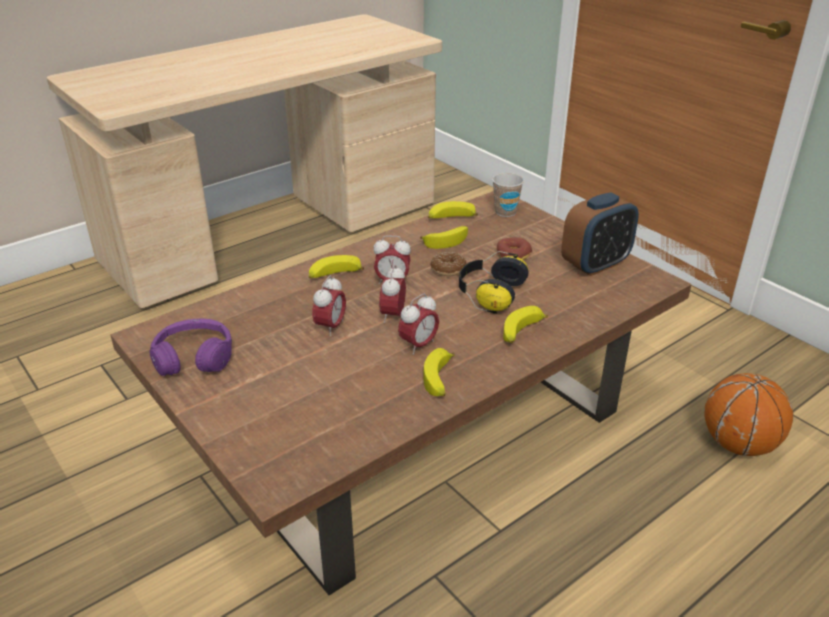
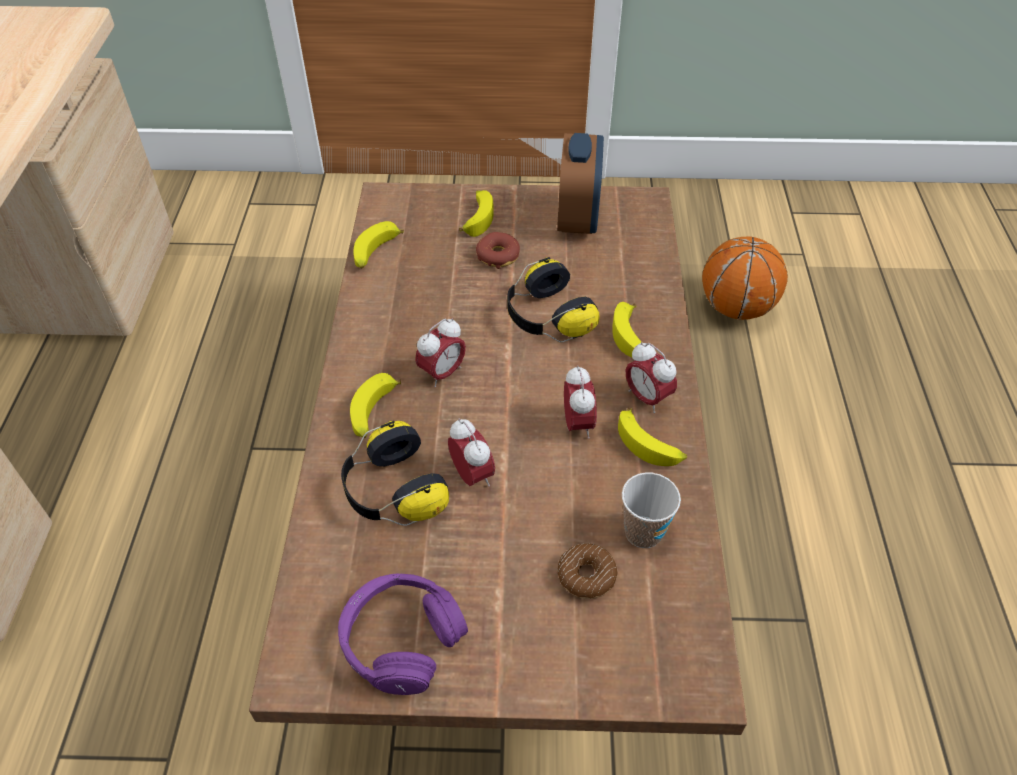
camera: 50 degrees left, 15 degrees up
(287, 307) = (392, 491): none -> headphones
(393, 315) = (506, 412): alarm clock -> alarm clock (647, 398)
(447, 240) = (415, 283): banana -> banana (477, 217)
(448, 269) = (469, 317): donut -> donut (586, 576)
(505, 212) = (415, 209): cup -> cup (643, 532)

